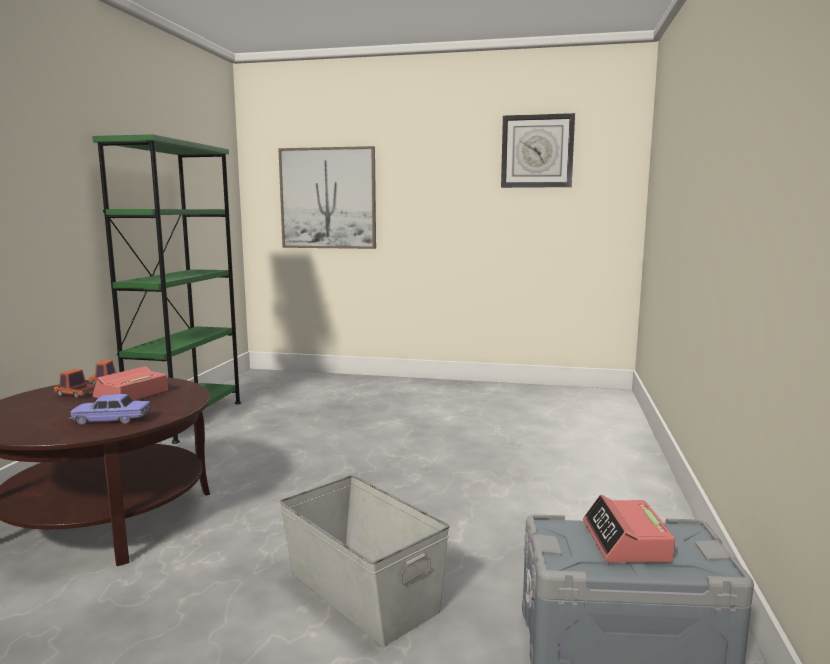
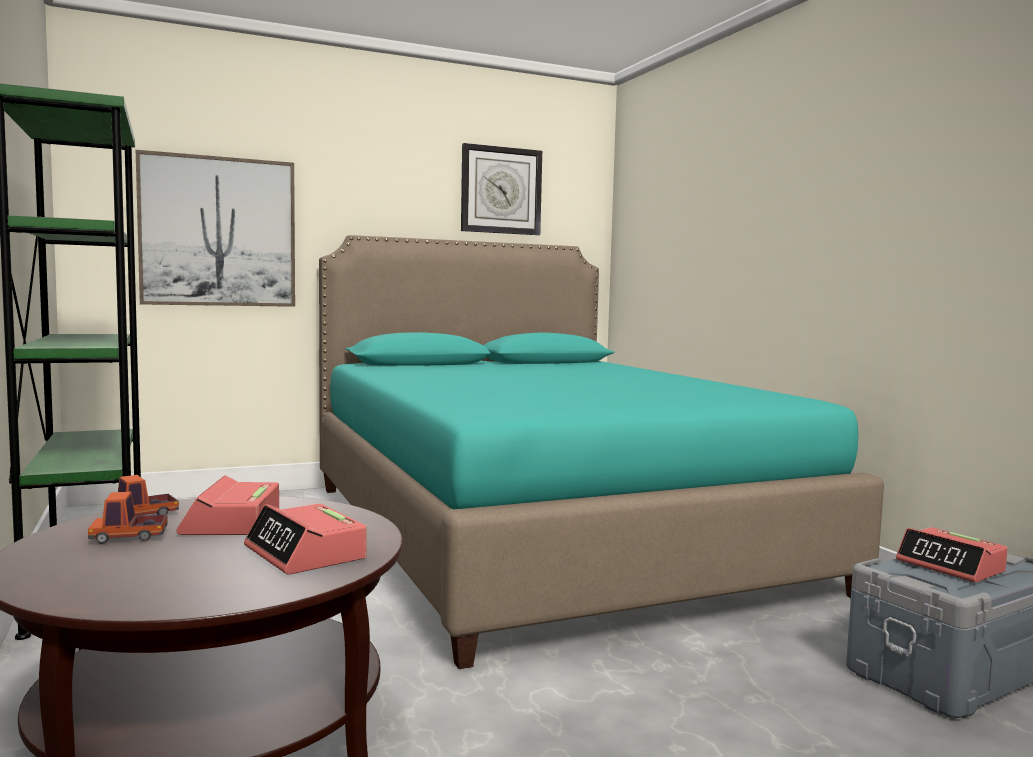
camera: 35 degrees left, 5 degrees down
(112, 419) = (305, 554): toy car -> alarm clock
(362, 592) = (702, 710): grey storage box -> none
(482, 437) = (542, 534): none -> turquoise bed

